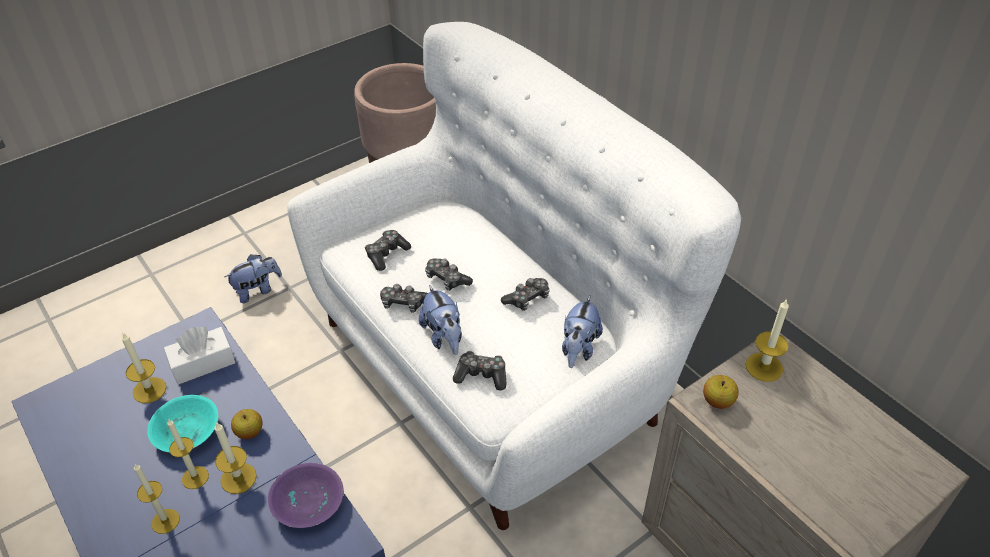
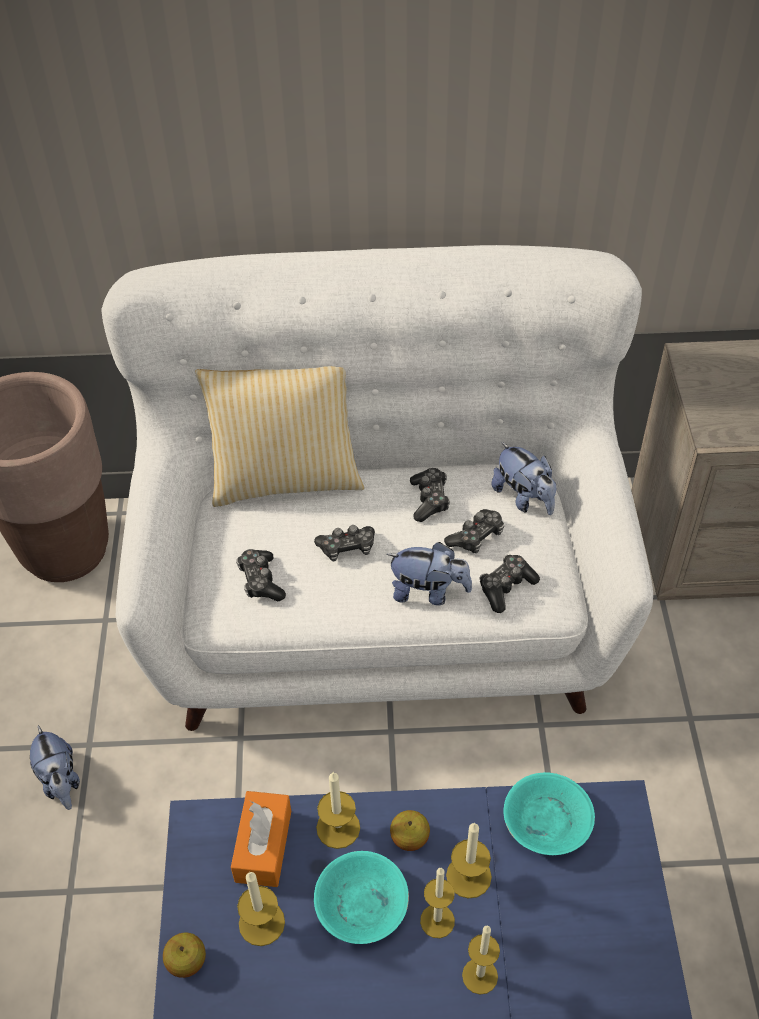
camera: 55 degrees left, 5 degrees up
(203, 363) = (263, 846): white tissue box -> orange tissue box
(257, 290) = (60, 781): plush toy -> plush toy turned 150 degrees clockwise
(307, 501) = (544, 821): purple bowl -> turquoise bowl
(403, 303) = (350, 602): game controller -> game controller (476, 537)
(483, 224) = (286, 478): none -> pillow
(718, 401) = (720, 423): apple -> apple (187, 962)
(764, 367) = (703, 374): candle -> candle (338, 827)

